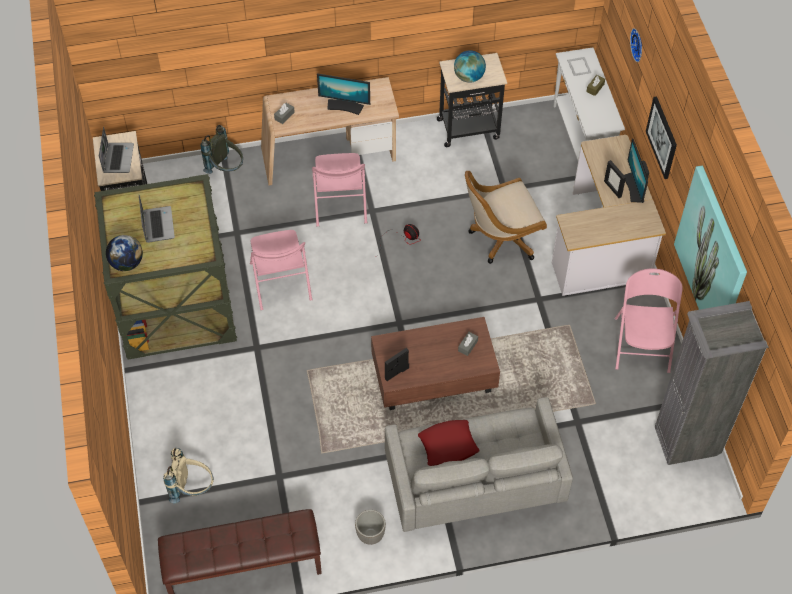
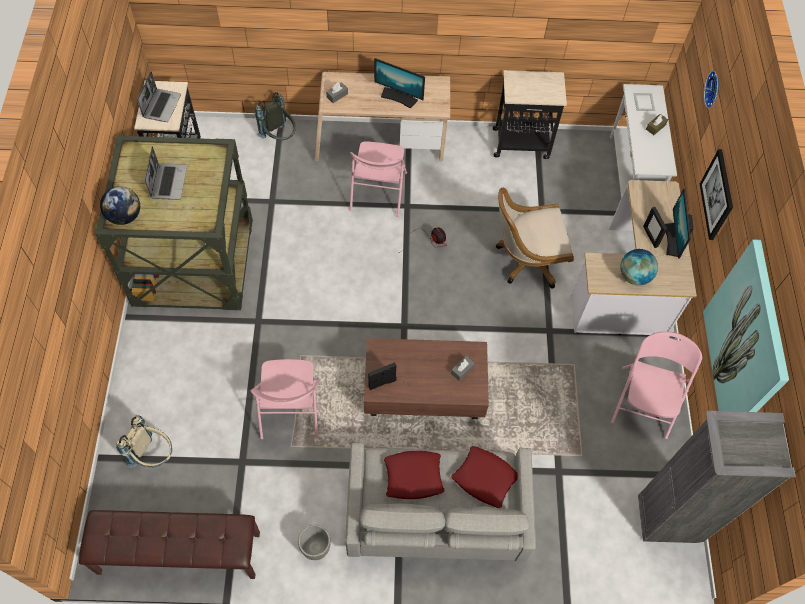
camera: 10 degrees right, 5 degrees up
(280, 281) = (299, 259): pink chair -> pink chair (290, 409)
(469, 77) = (529, 91): globe -> globe (634, 276)
(512, 433) = (484, 478): none -> red pillow

